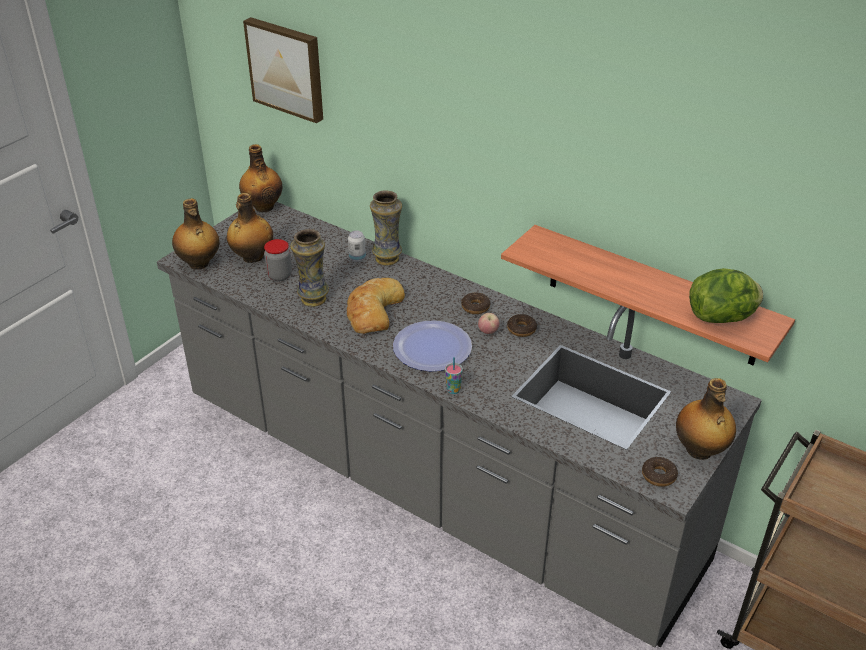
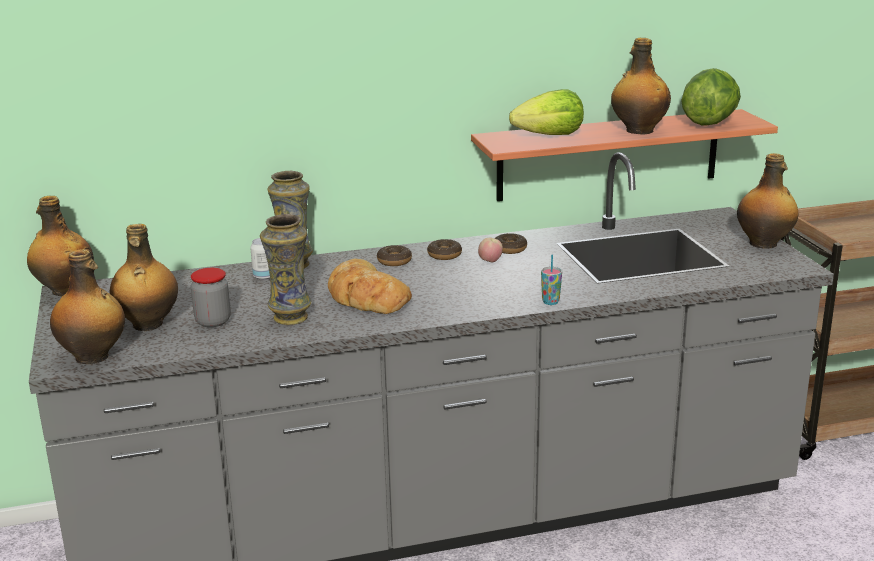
camera: 50 degrees left, 15 degrees down
(287, 68) = (79, 68): picture -> none
(432, 348) = (472, 291): plate -> none
(575, 259) = (550, 136): none -> lettuce
(647, 292) = (638, 131): none -> bottle
(658, 475) = (776, 266): donut -> donut (394, 261)

